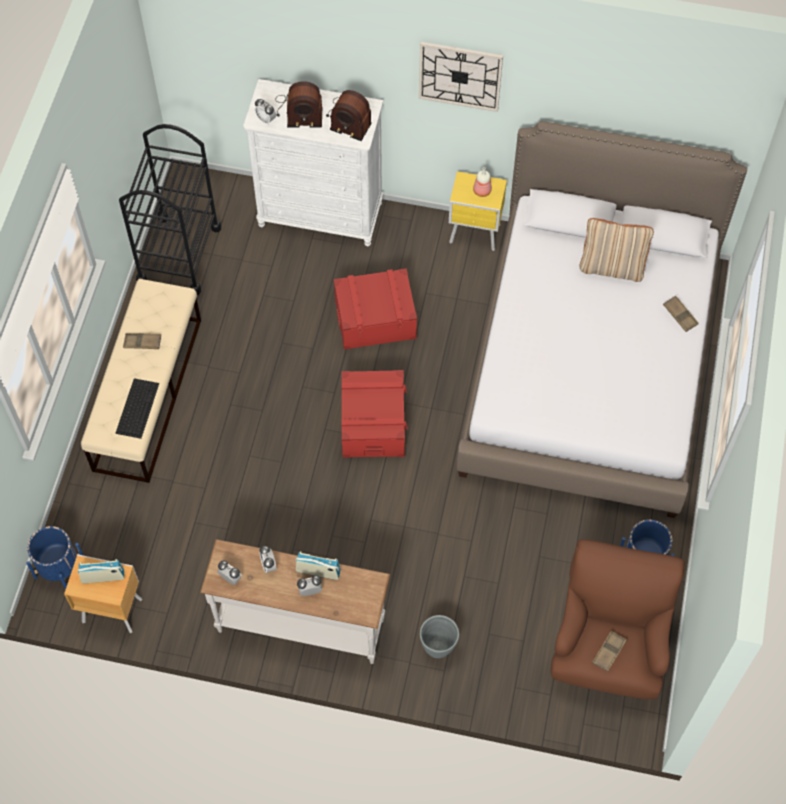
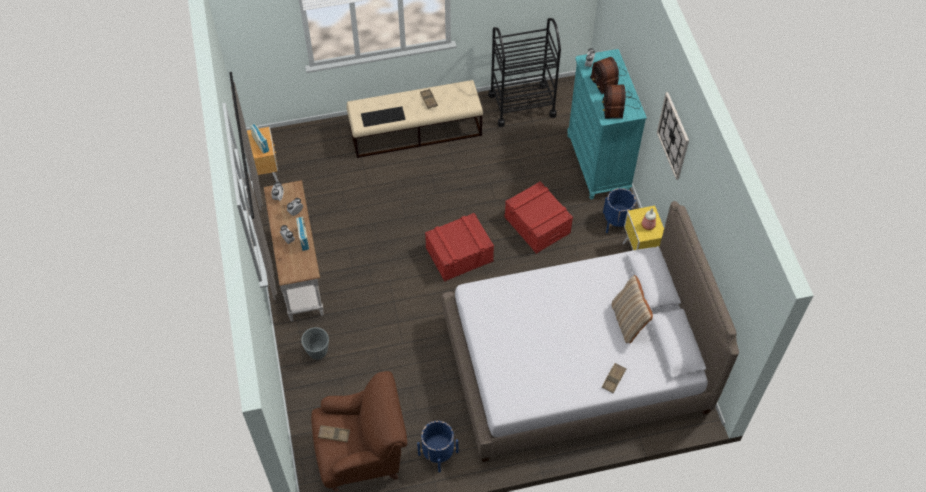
camera: 65 degrees right, 5 degrees down
(59, 568) = (281, 140): blue planter -> blue planter (617, 222)
(321, 215) = (598, 164): white dresser -> turquoise dresser

